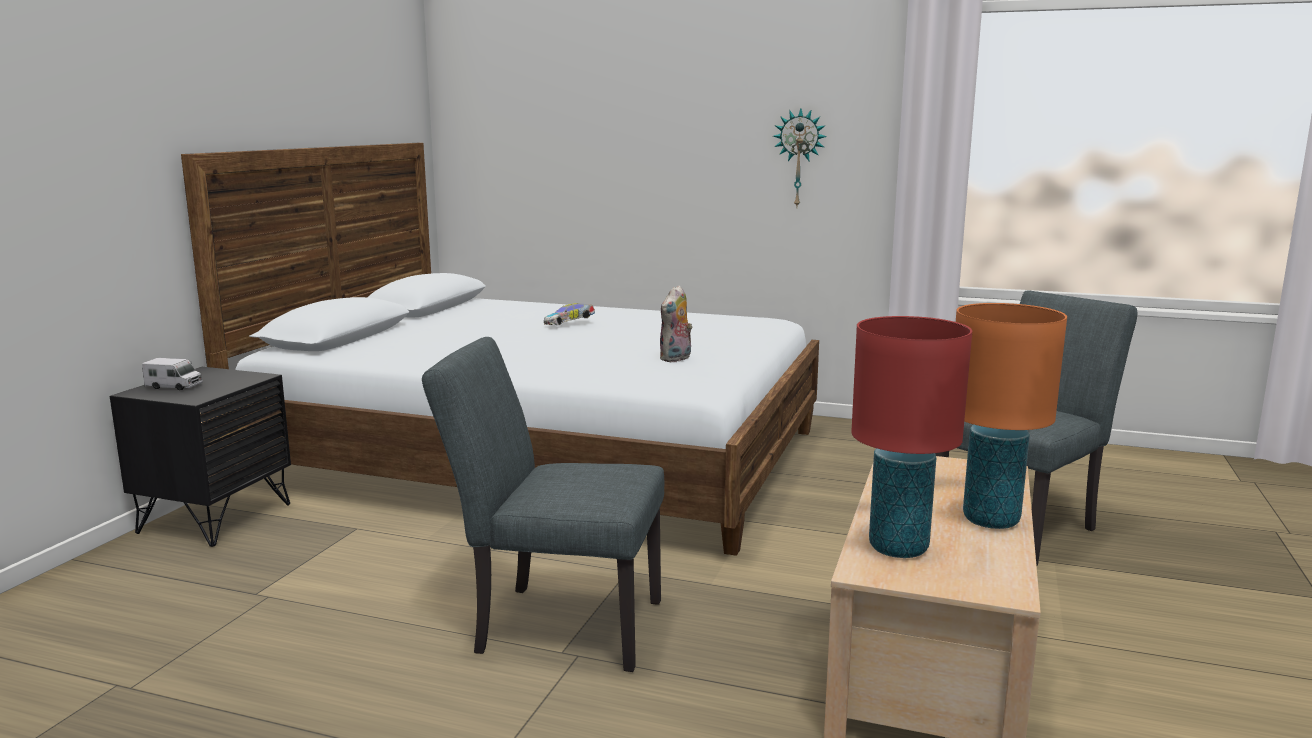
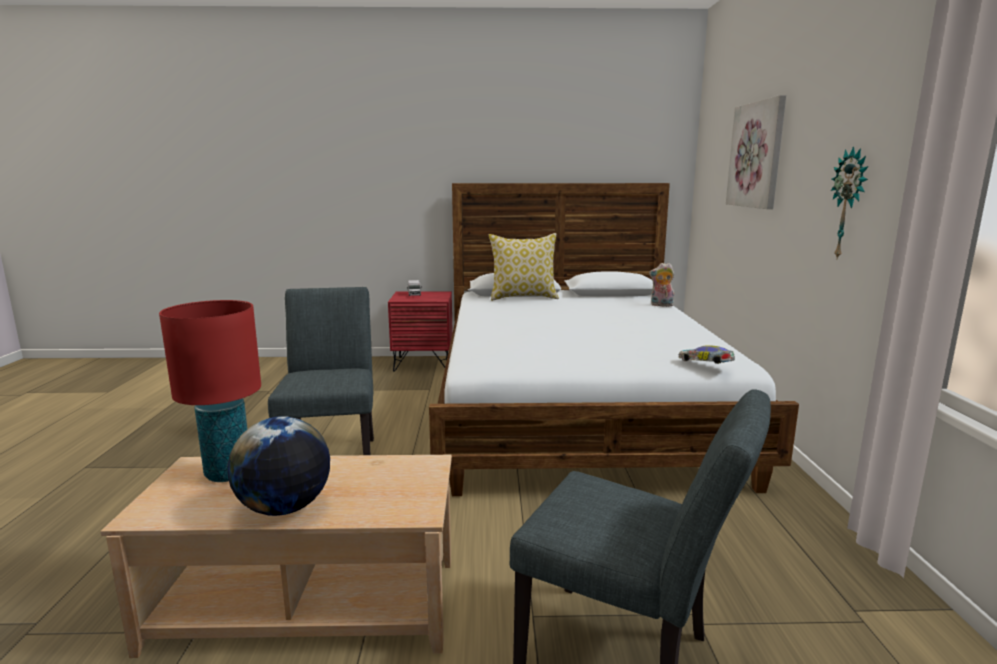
camera: 70 degrees right, 0 degrees up
(215, 518) = (423, 364): black nightstand -> red nightstand
(379, 336) = (523, 297): none -> pillow
(570, 324) = (611, 319): toy car -> toy car (706, 365)
(613, 109) = (757, 155): none -> picture
(676, 359) = (543, 351): plush toy -> plush toy (661, 305)
(991, 520) = (284, 508): orange table lamp -> globe

